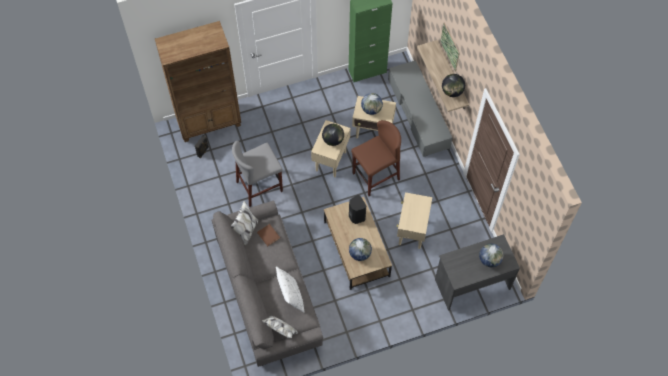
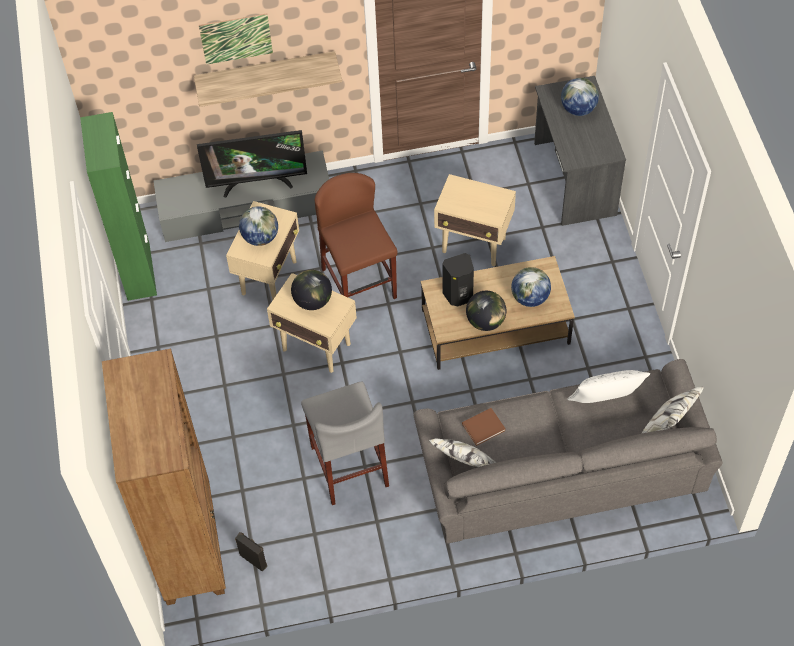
camera: 80 degrees left, 5 degrees down
(423, 109) = (257, 182): none -> television
(452, 92) = (306, 69): globe -> globe (485, 321)

